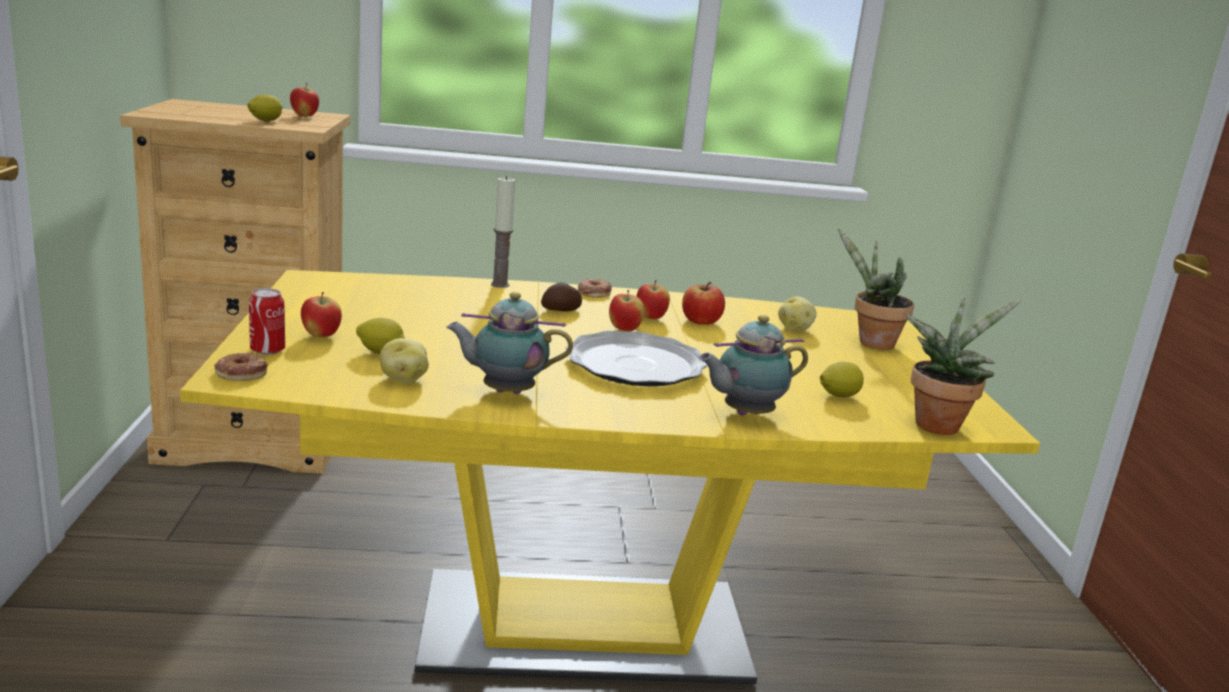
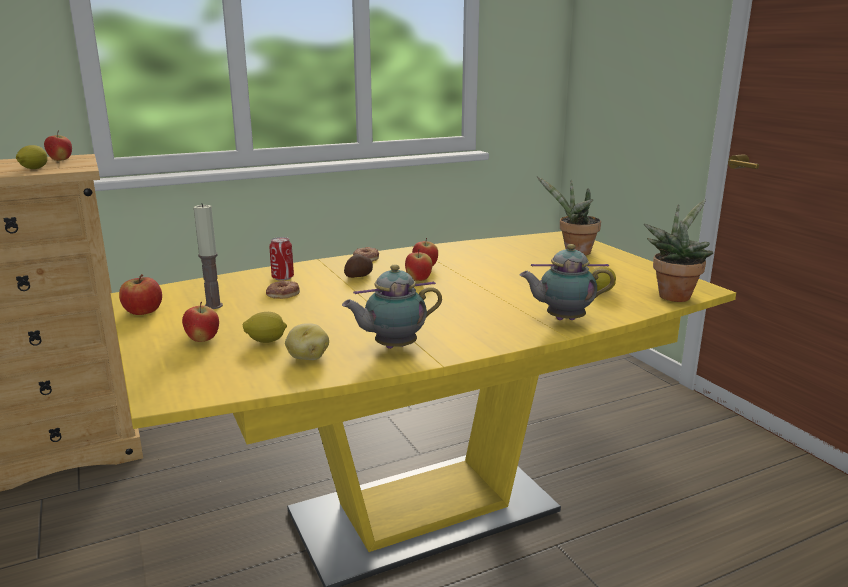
camera: 20 degrees left, 0 degrees up
(241, 372) = (170, 388): donut -> donut (283, 293)
(267, 350) = (171, 363): can -> can (283, 278)
(500, 285) = (293, 267): candle -> candle (213, 306)
(636, 365) = (456, 303): plate -> none
(701, 321) = (459, 262): apple -> apple (143, 311)
(744, 414) = (562, 319): teapot -> teapot turned 45 degrees clockwise
(795, 329) = (521, 253): potato -> none

